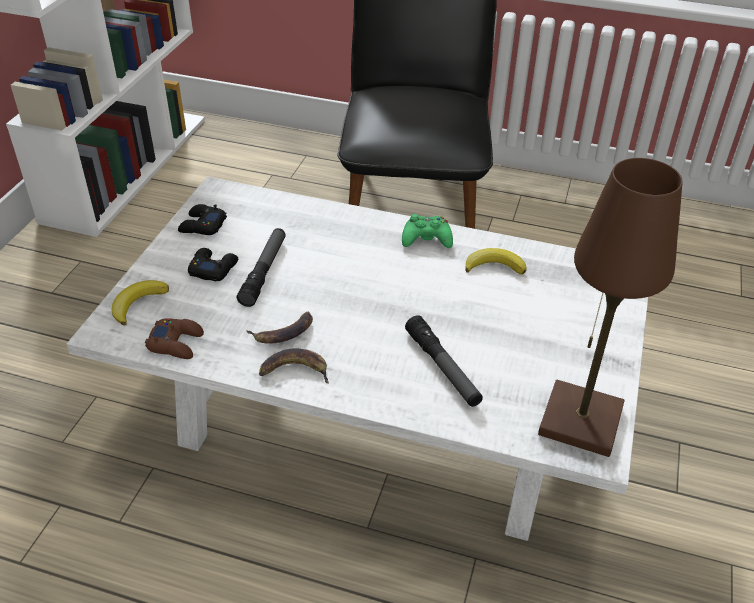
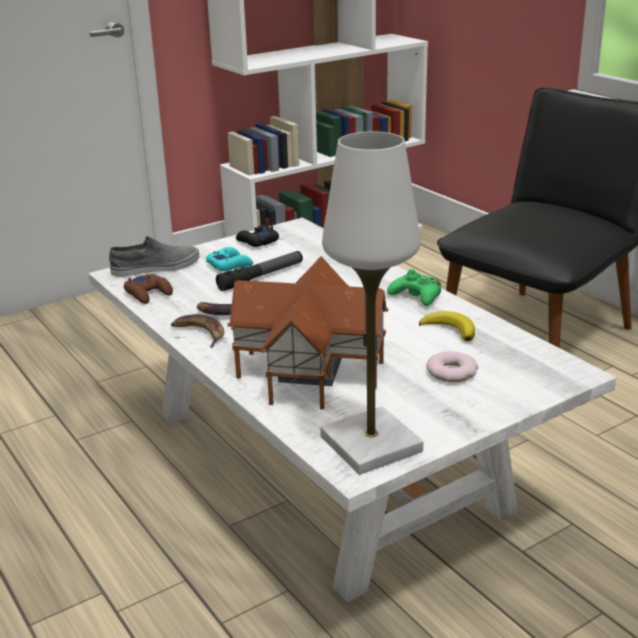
camera: 40 degrees right, 15 degrees down
(138, 303) = (156, 267): banana -> grey shoe
(213, 269) = (230, 265): black game controller -> turquoise game controller
(442, 367) = (308, 371): flashlight -> toy house
(548, 313) = (451, 372): none -> donut
(580, 421) = (370, 444): brown table lamp -> white table lamp

